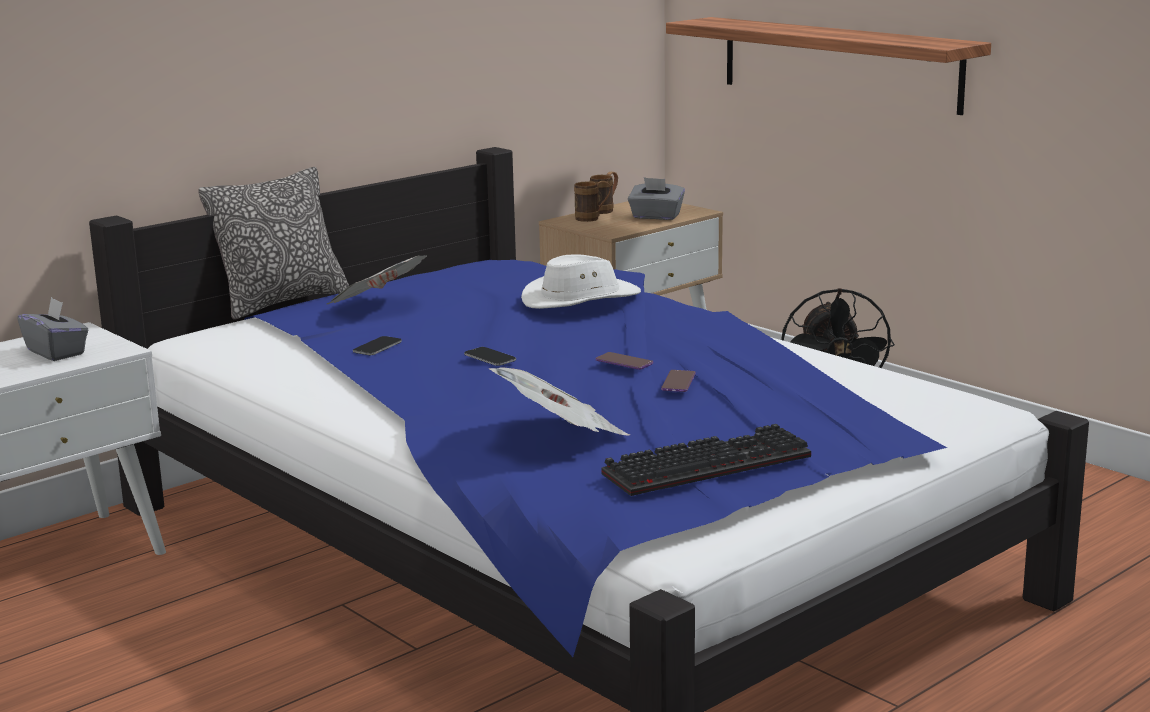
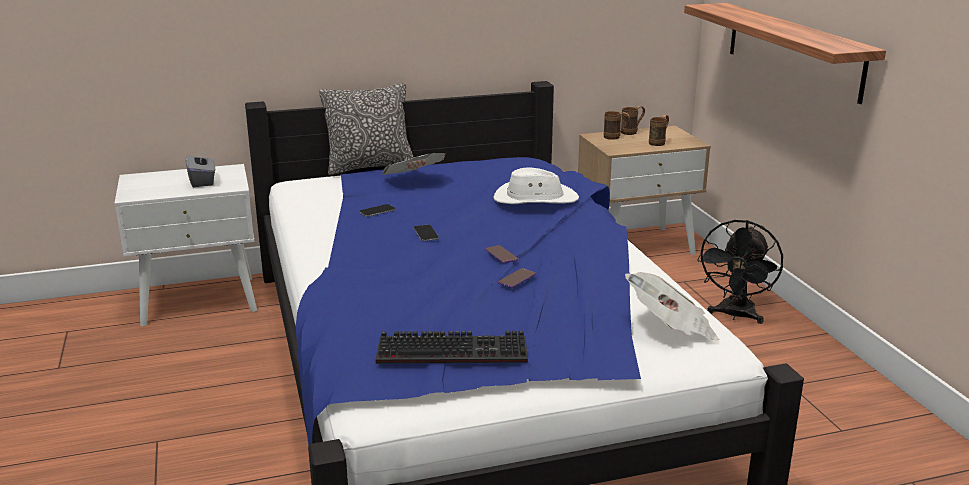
camera: 25 degrees right, 5 degrees up
(561, 435) = (396, 304): newspaper -> newspaper (671, 328)
(656, 216) = (659, 142): grey tissue box -> brown mug

